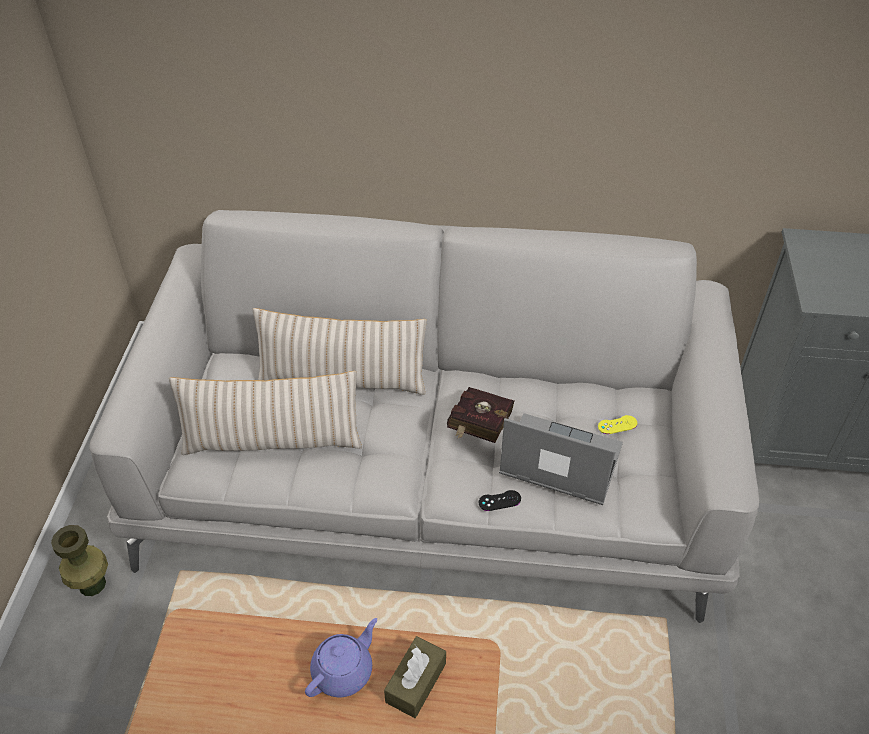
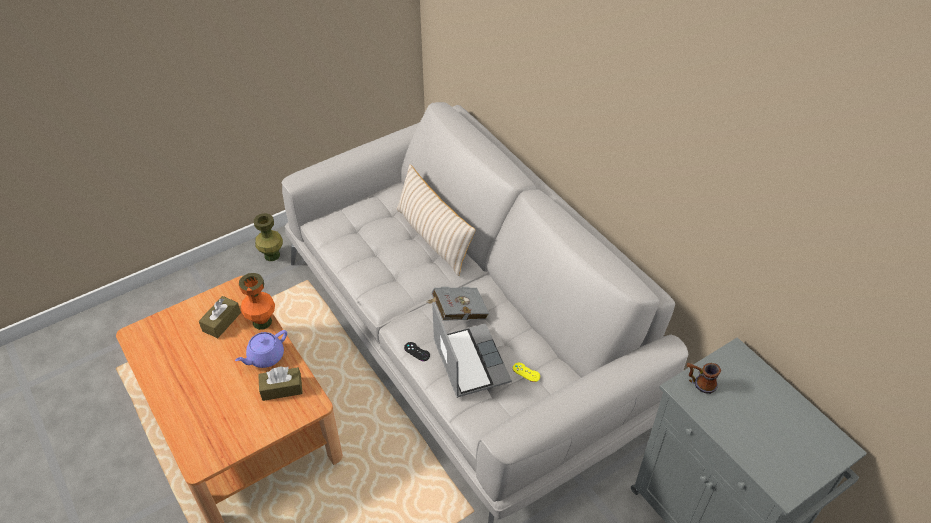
camera: 50 degrees right, 0 degrees up
(227, 689) = (221, 322): none -> brown tissue box
(272, 440) = (367, 239): beige pillow -> none
(279, 638) = (262, 322): none -> orange vase
(344, 671) = (265, 357): purple teapot -> purple teapot turned 135 degrees clockwise
(478, 429) = (457, 313): red book -> grey book
(821, 285) = (699, 383): none -> mug

